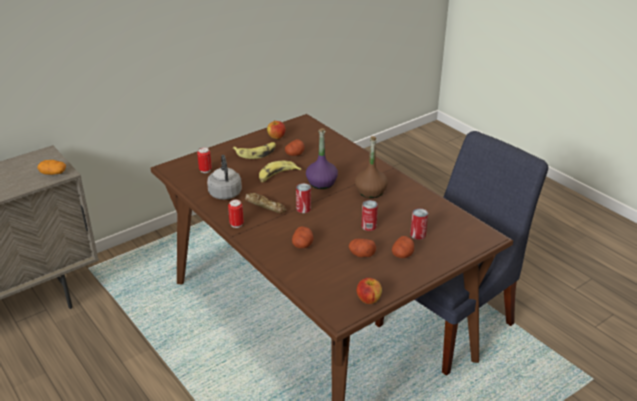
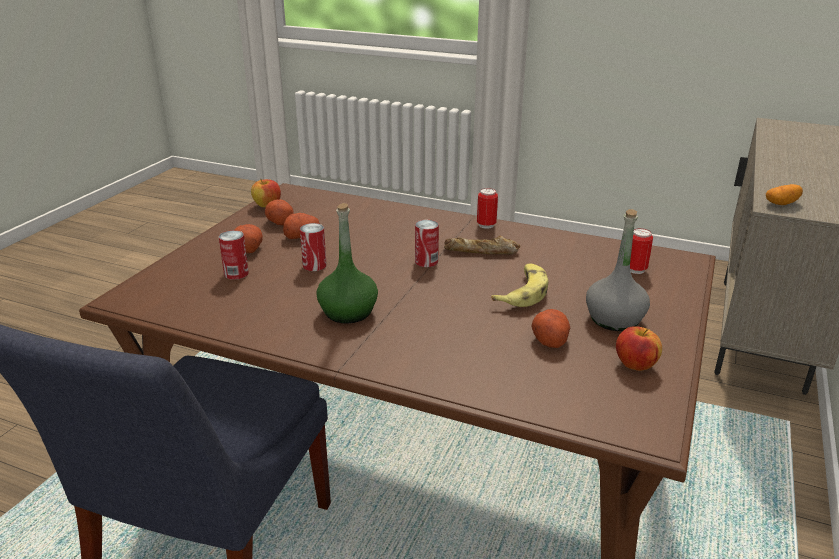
camera: 150 degrees right, 5 degrees down
(225, 192) = (557, 251): grey kettle -> none
(256, 153) = (614, 319): banana -> grey bottle
(302, 245) = (383, 227): potato -> potato (280, 221)
(321, 183) = (441, 302): purple bottle -> none
(370, 191) = (348, 312): brown bottle -> green bottle

